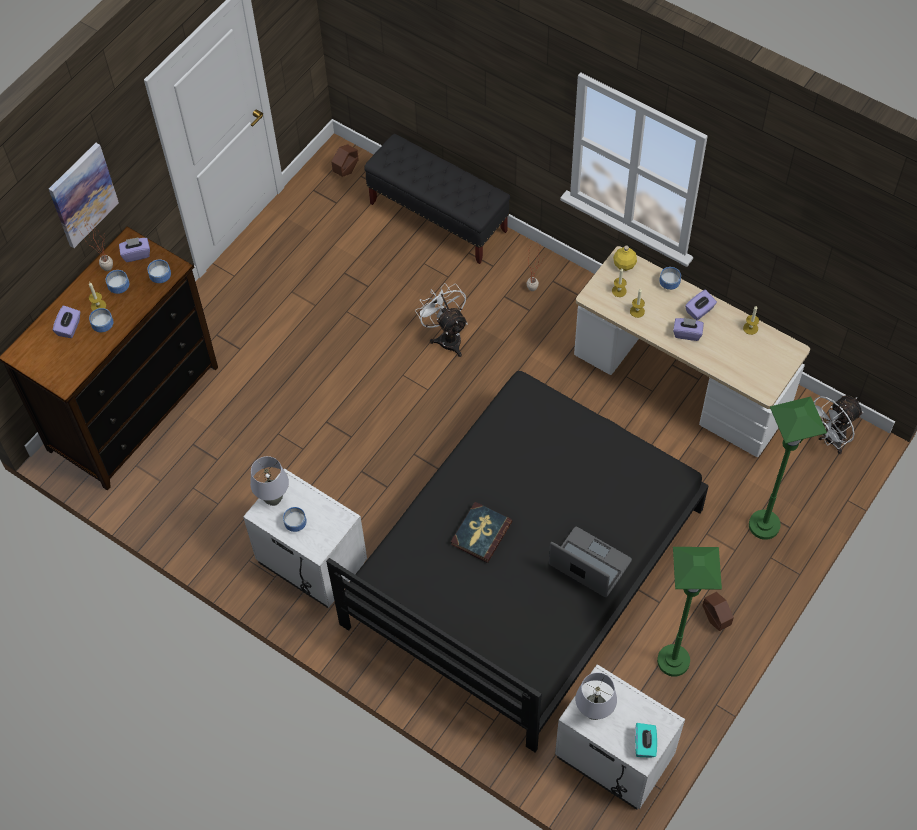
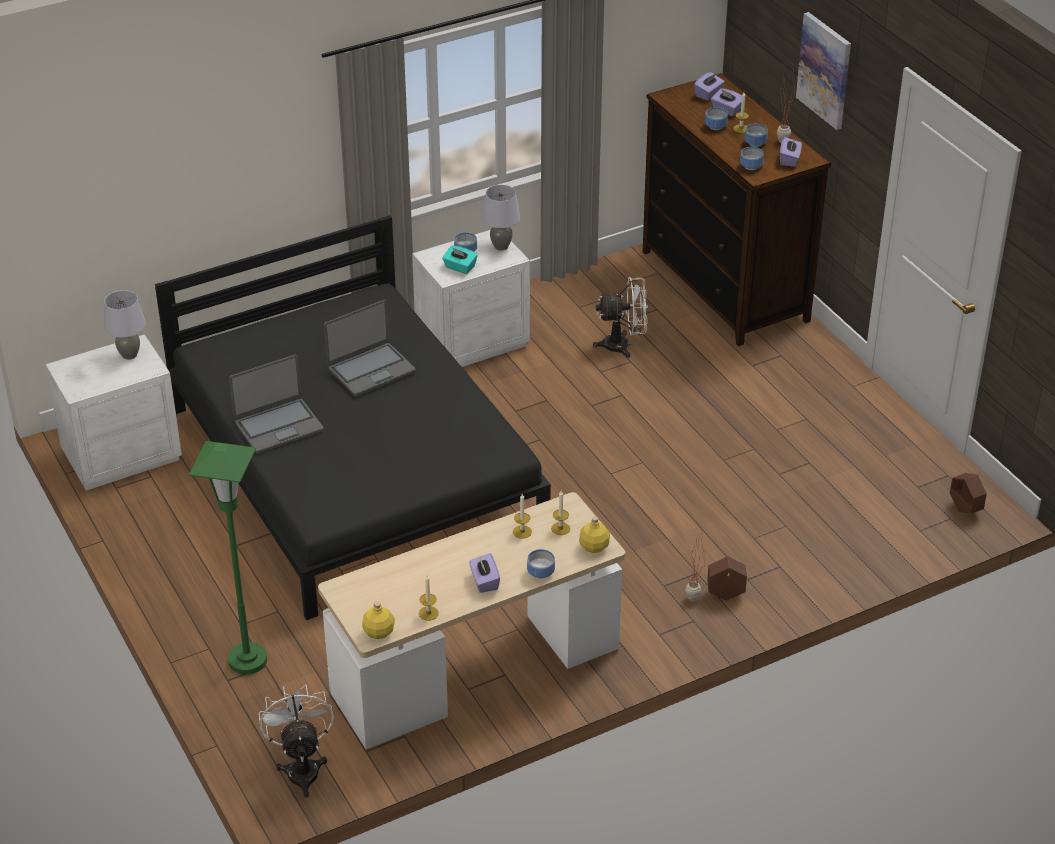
camera: 115 degrees right, 20 degrees down
(438, 217) = (848, 559): black bench -> none
(447, 337) = (670, 509): white fan -> white fan (623, 345)
(481, 533) = (371, 370): book -> laptop
(645, 744) = (72, 372): turquoise tissue box -> turquoise tissue box (459, 267)
(673, 661) = (170, 529): green floor lamp -> none
(687, 333) = (462, 559): purple tissue box -> purple tissue box (708, 94)
(715, 619) = (183, 577): brown planter -> brown planter (725, 594)
(787, 347) = (379, 632): none -> yellow bottle

